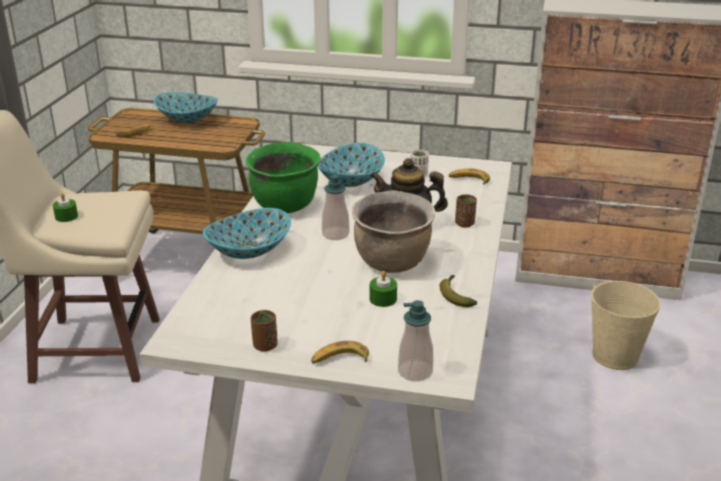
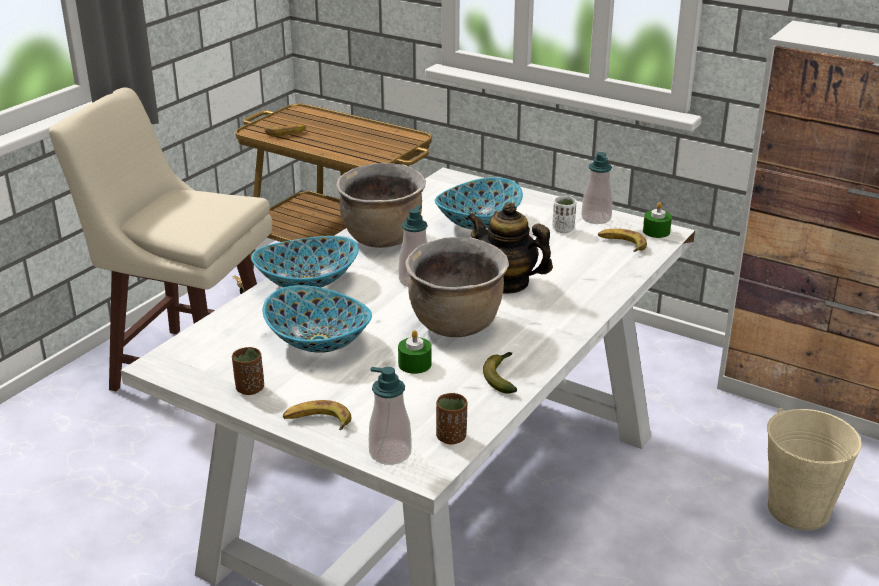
camera: 20 degrees right, 0 degrees up
(66, 216) = (163, 213): green candle -> green candle (656, 231)
(187, 119) = (352, 125): bowl -> bowl (318, 342)
(285, 206) = (382, 239): green cooking pot -> brown cooking pot
(436, 164) = (596, 218): none -> soap dispenser
(464, 224) = (577, 295): brown cup -> brown cup (451, 437)

